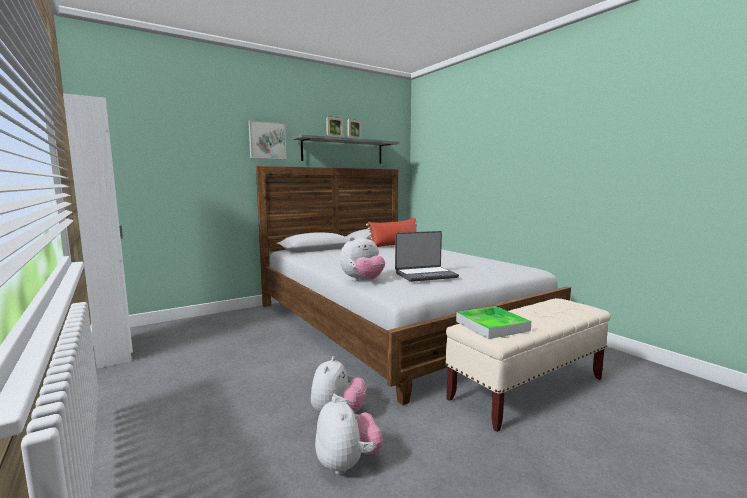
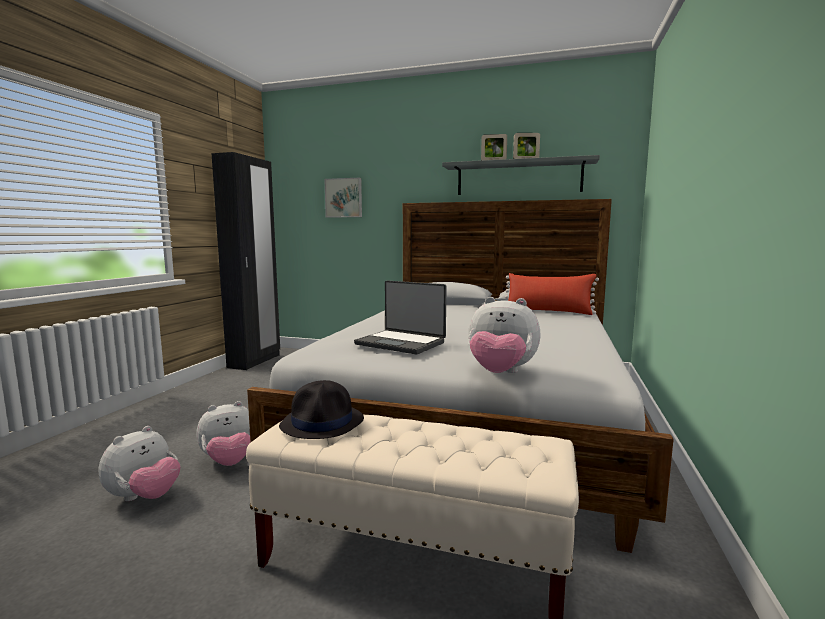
camera: 50 degrees right, 0 degrees up
(115, 351) = (255, 361): white wardrobe -> black wardrobe
(267, 140) = (419, 174): picture -> picture (344, 198)
(363, 281) = (337, 335): plush toy -> plush toy (500, 373)
(492, 326) = (323, 422): tray -> black hat

